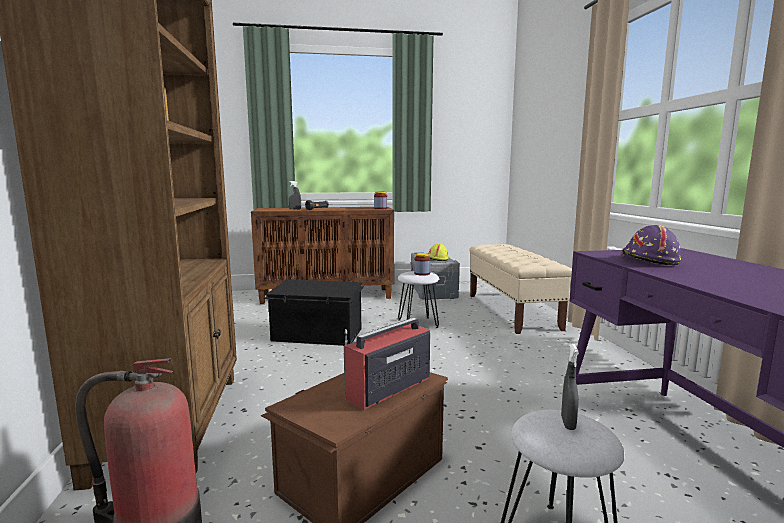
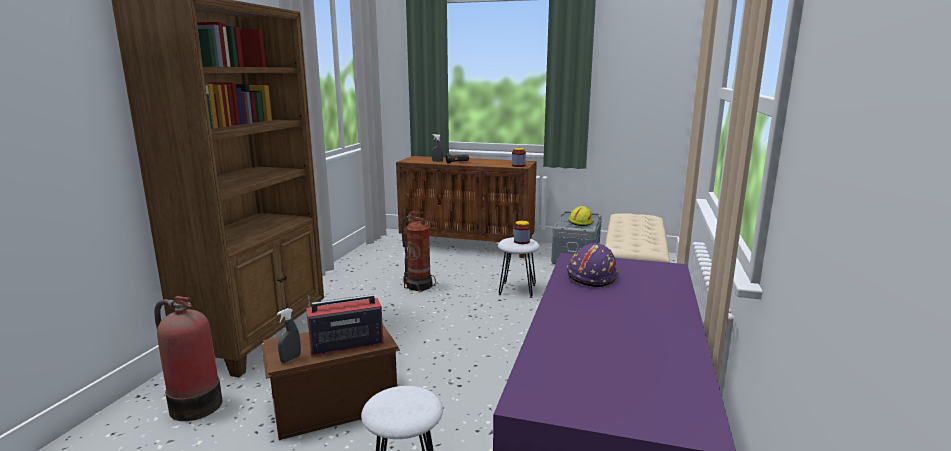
camera: 25 degrees right, 5 degrees up
(317, 335) = (418, 286): black storage box -> fire extinguisher
(568, 423) = (410, 399): grey spray bottle -> grey spray bottle (290, 359)

